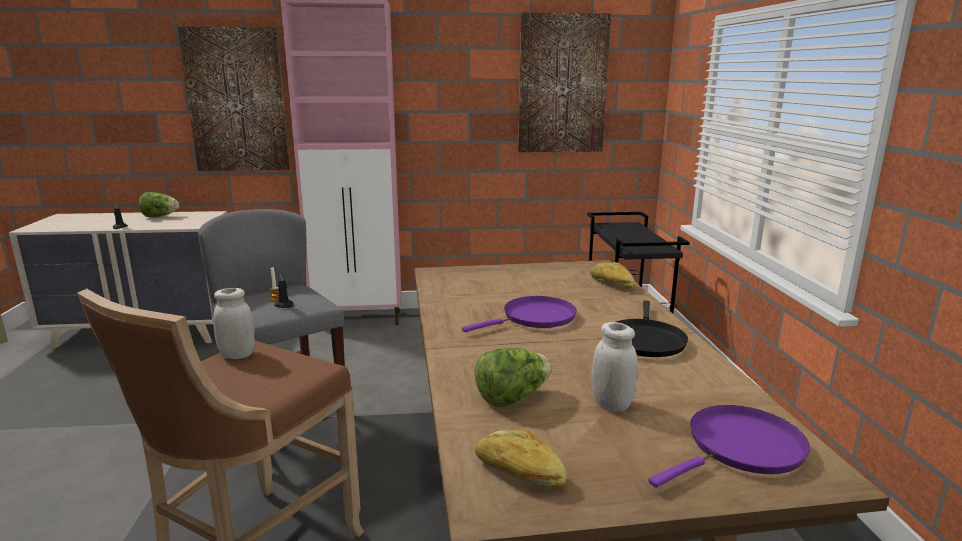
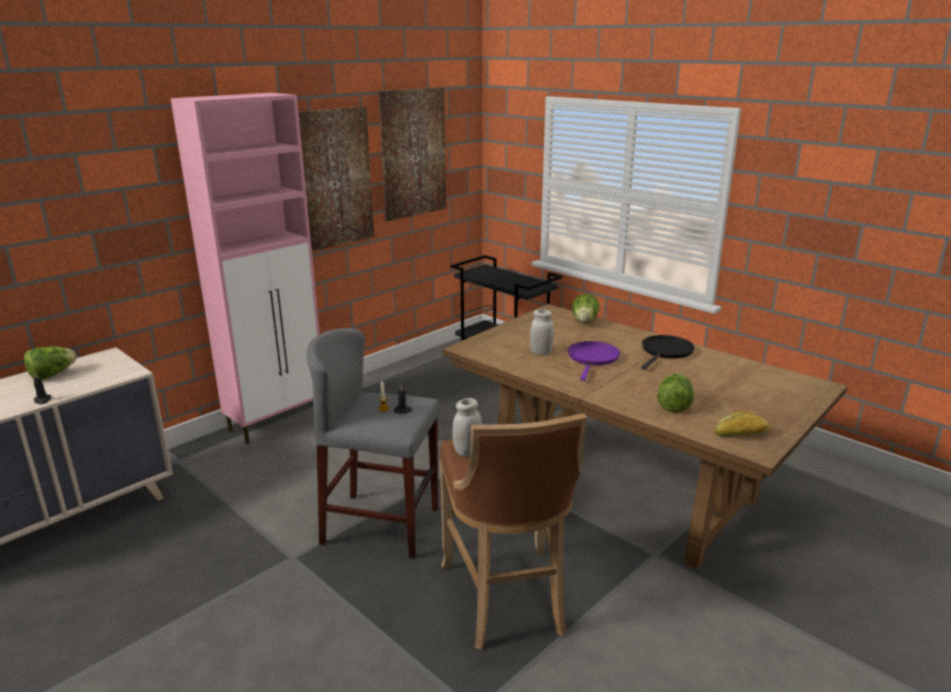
camera: 40 degrees left, 5 degrees up
(237, 100) = (113, 215): picture -> picture (332, 179)
(611, 284) = (584, 322): bread -> lettuce
(611, 404) = (715, 390): white jar -> white jar (541, 352)
(644, 340) = (666, 352): black frying pan -> black frying pan turned 120 degrees counterclockwise
(741, 448) = (785, 388): purple frying pan -> none

